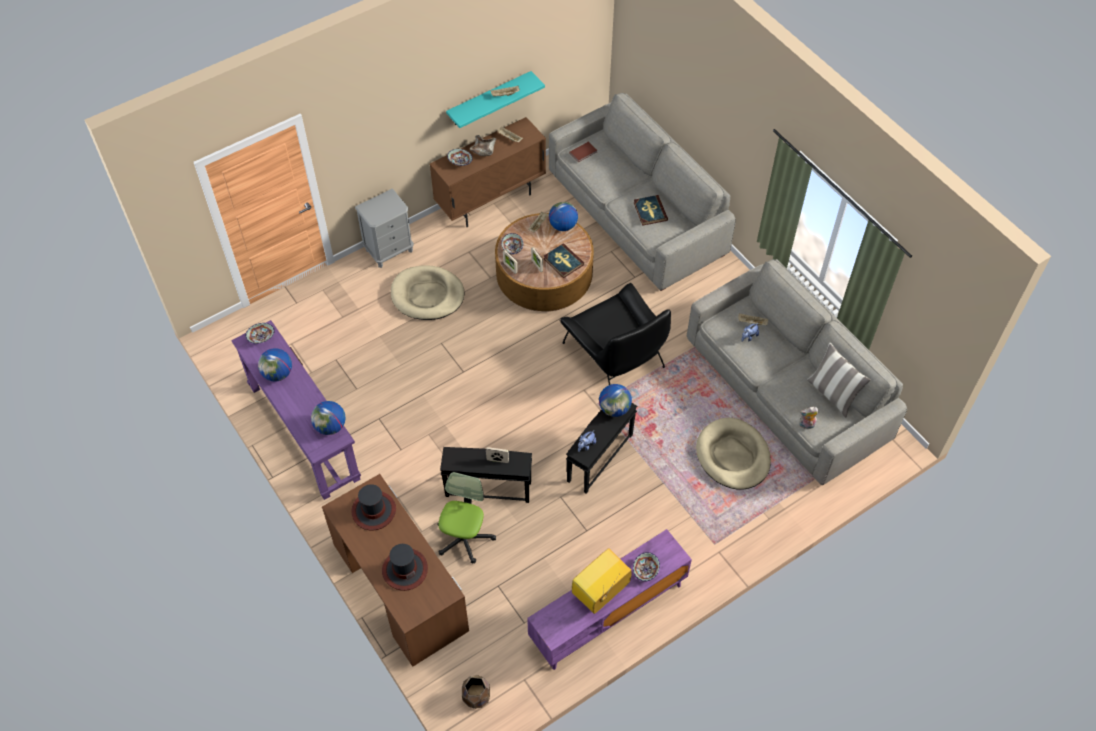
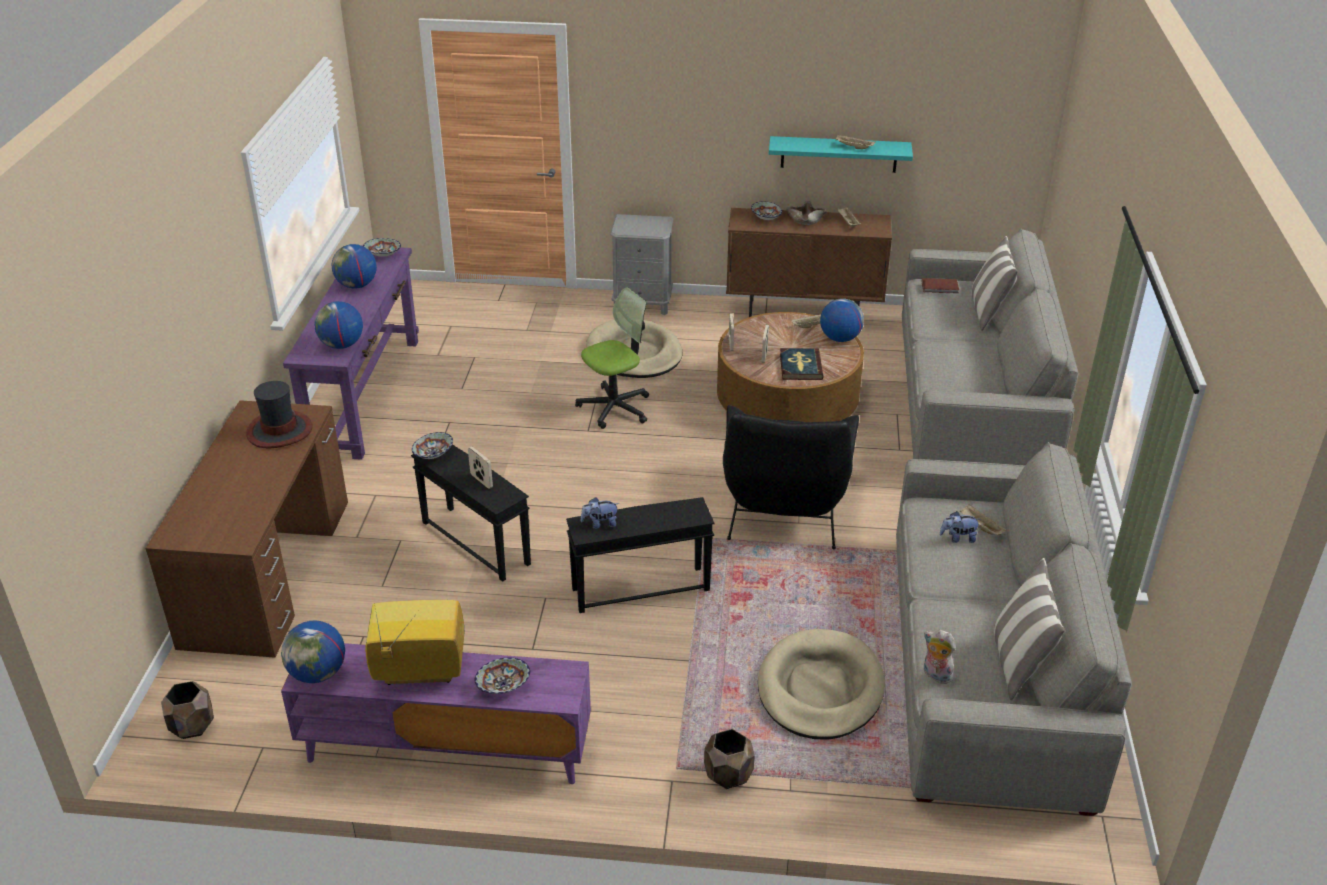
camera: 40 degrees right, 20 degrees down
(404, 569) = (231, 495): hat -> none
(464, 538) = (390, 570): office chair -> office chair (615, 407)
(512, 248) = (755, 330): bowl -> bowl (434, 455)
(614, 409) = (681, 510): globe -> globe (318, 674)
(625, 159) = (988, 312): none -> pillow
(650, 211) = (963, 366): book -> none
(738, 531) = (727, 775): none -> brown planter

